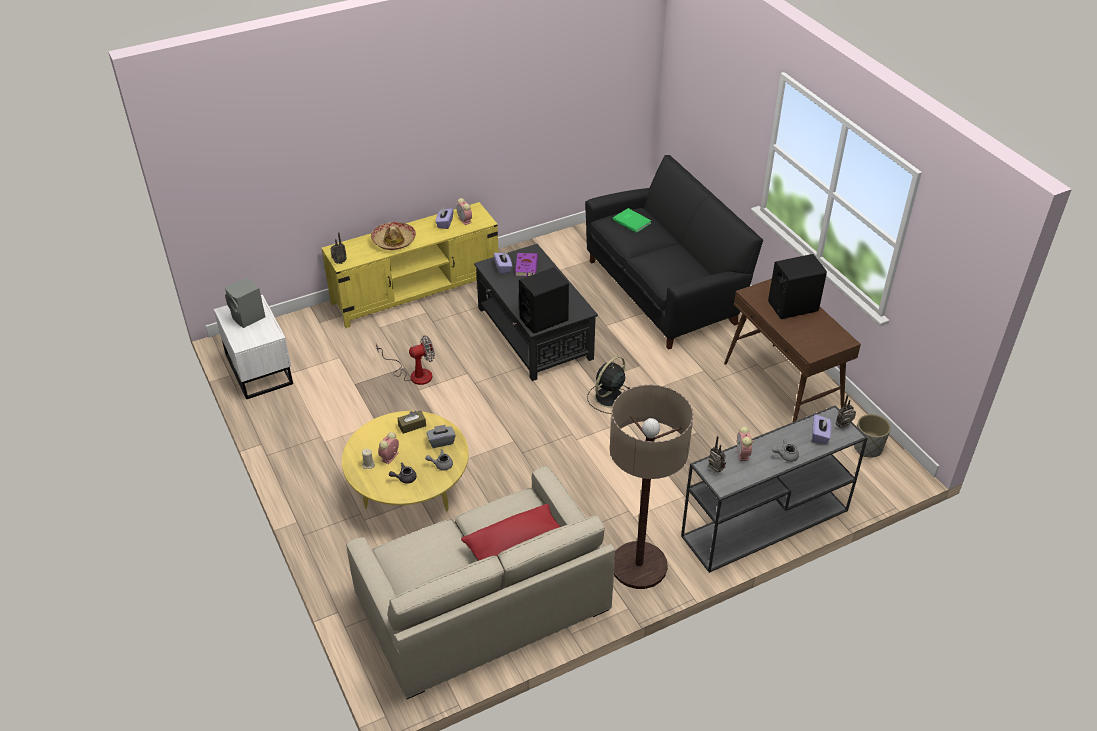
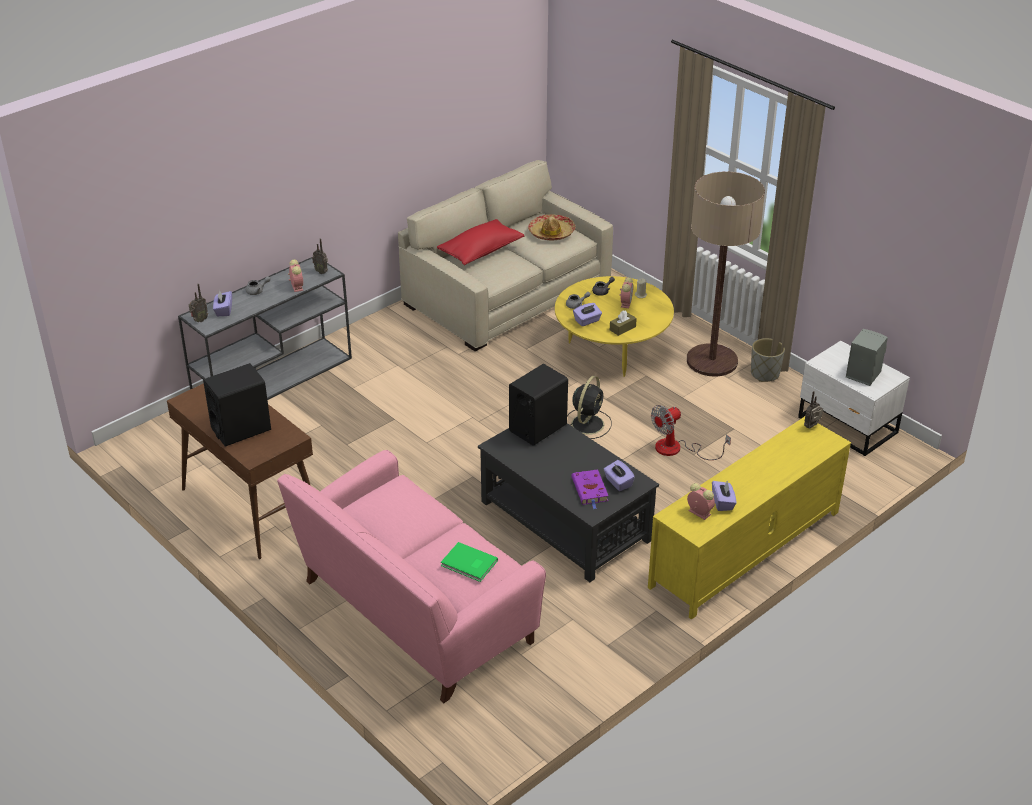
camera: 165 degrees right, 5 degrees down
(393, 241) = (769, 465): hat -> hat (551, 233)
(441, 441) = (587, 321): grey tissue box -> purple tissue box
(608, 398) = (451, 462): black fan -> black fan (588, 423)
(638, 566) = (385, 333): floor lamp -> floor lamp (712, 361)
(664, 291) = (414, 612): black sofa -> pink sofa
(867, 448) = (161, 460): grey planter -> grey planter (765, 374)

